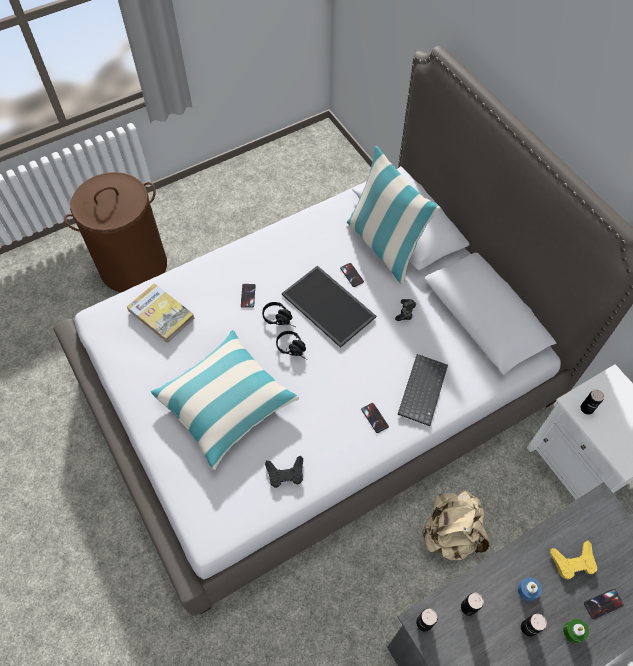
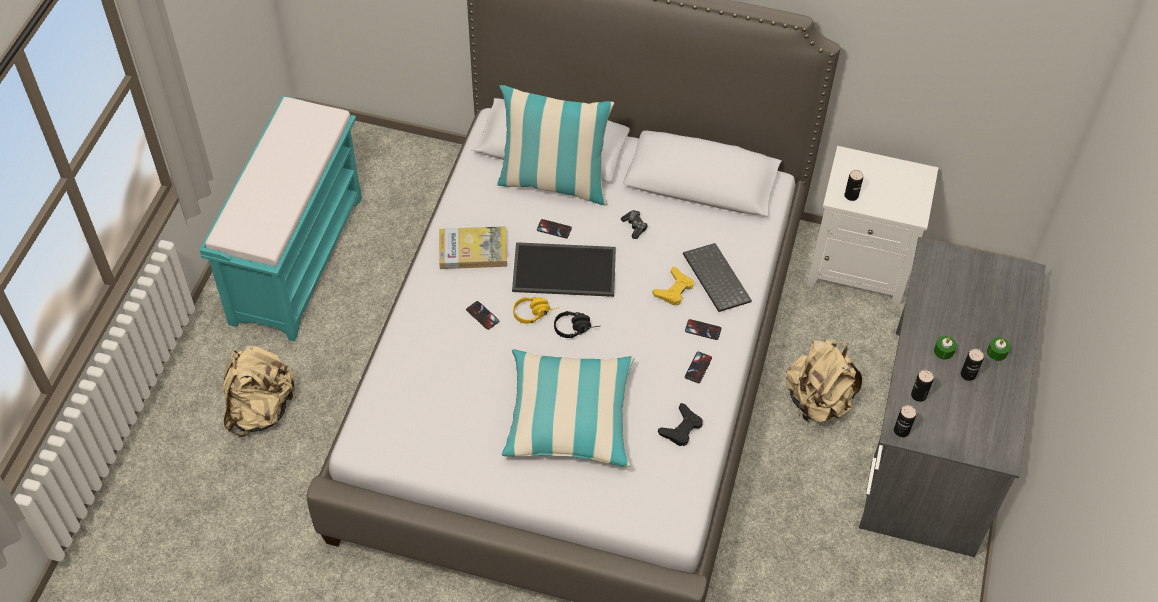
camera: 45 degrees left, 5 degrees down
(133, 266) = (261, 409): brown laundry basket -> beige backpack
(161, 314) = (422, 392): book -> book (473, 250)
(240, 197) = (297, 257): none -> turquoise bench
(281, 319) = (535, 312): black headphones -> yellow headphones
(527, 590) = (943, 351): blue candle -> green candle
(573, 561) = (952, 307): yellow game controller -> yellow game controller (674, 290)
(603, 604) = (996, 319): phone -> phone (698, 367)

